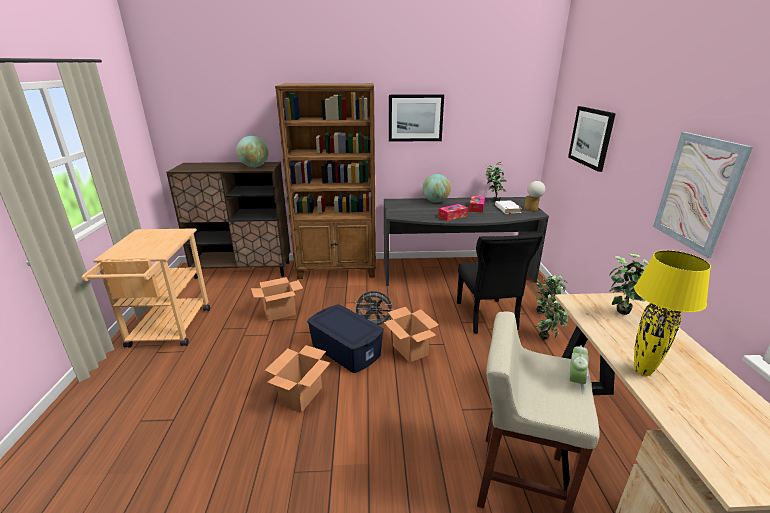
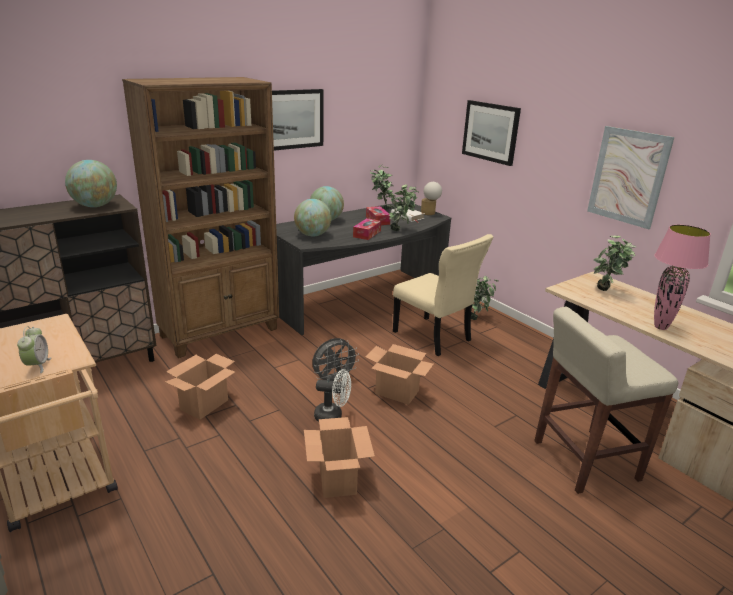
camera: 35 degrees left, 0 degrees up
(346, 350) = (333, 416): blue storage box -> white fan
(409, 210) = (312, 235): none -> globe
(487, 317) = (434, 337): black chair -> beige chair
(549, 339) = (502, 341): potted plant -> potted plant (401, 230)
(575, 381) = (629, 350): alarm clock -> alarm clock (37, 365)
(642, 371) = (660, 327): yellow table lamp -> pink table lamp

